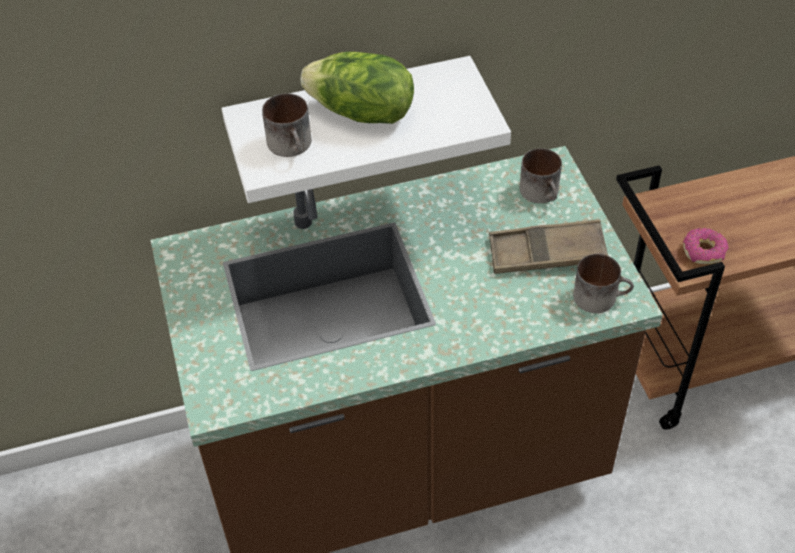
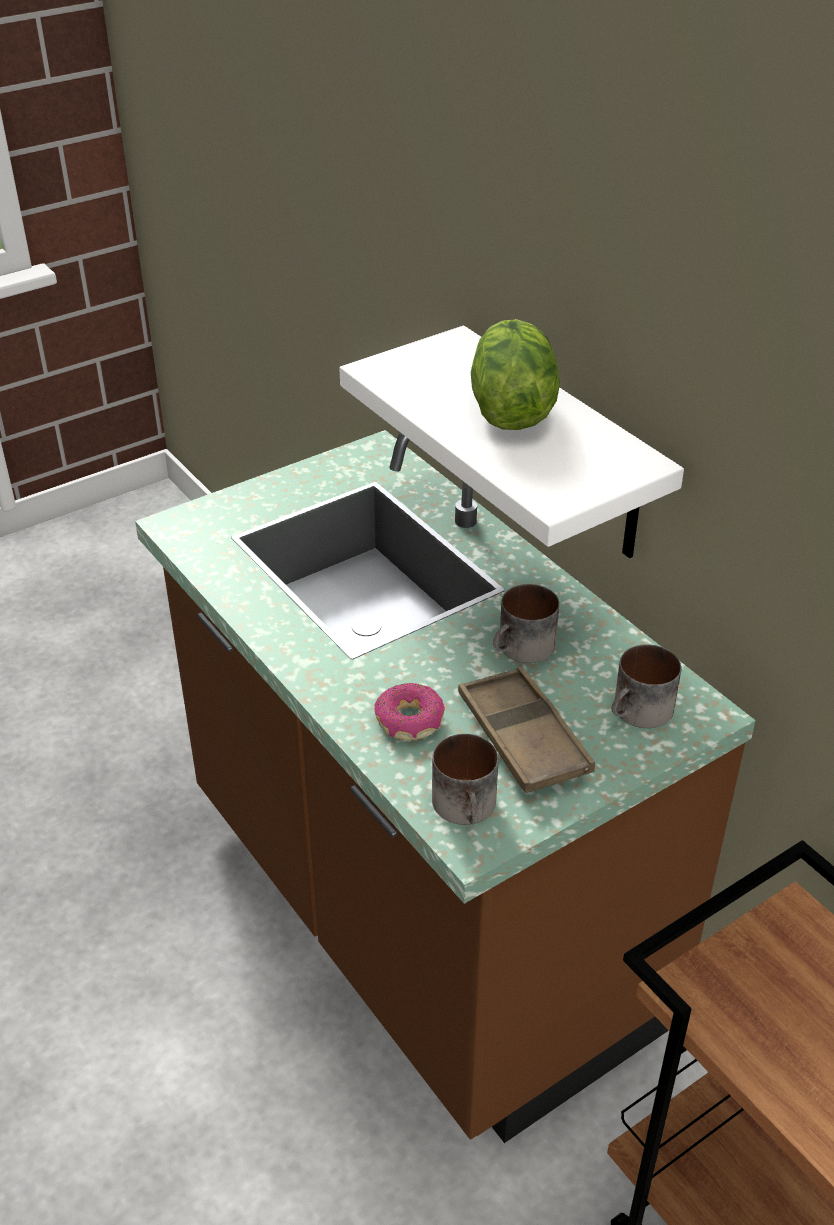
camera: 70 degrees right, 10 degrees down
(293, 145) = (426, 378): mug -> mug (523, 649)
(704, 252) = (735, 1007): donut -> donut (409, 721)

